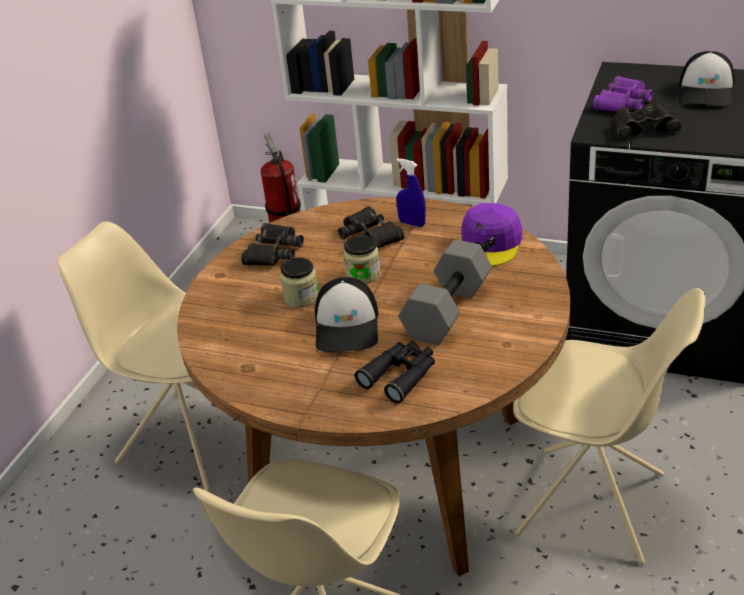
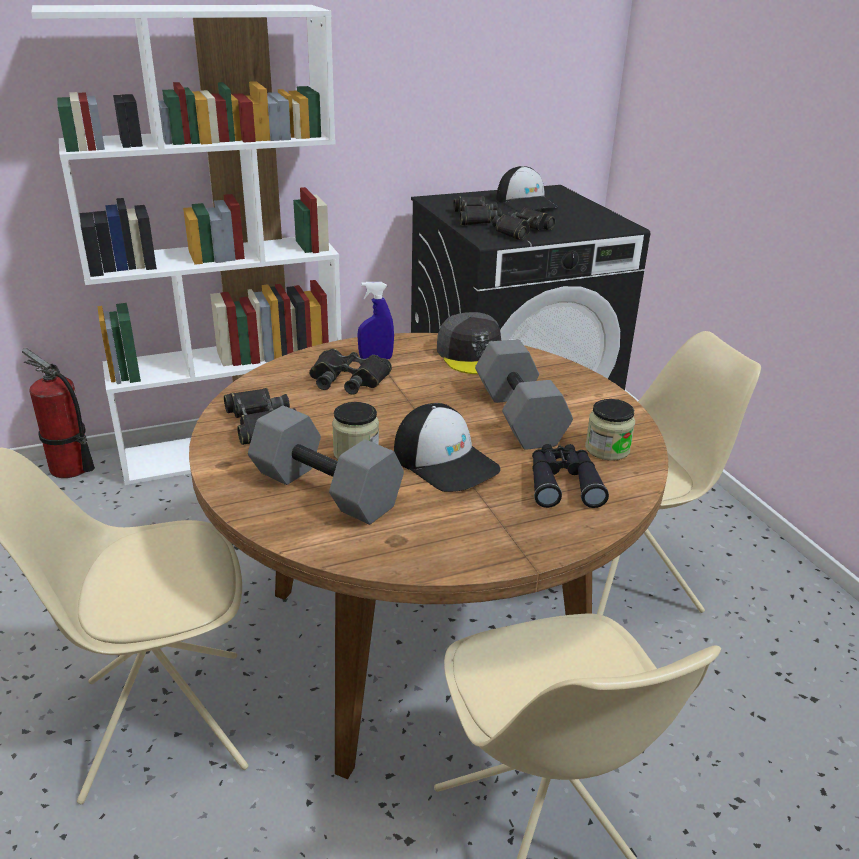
camera: 45 degrees left, 5 degrees down
(254, 317) = (328, 489): none -> grey dumbbell
(363, 274) = (392, 413): jar -> jar (607, 449)
(490, 244) = (473, 355): purple cap -> grey cap
(622, 102) = (475, 218): purple binoculars -> black binoculars

